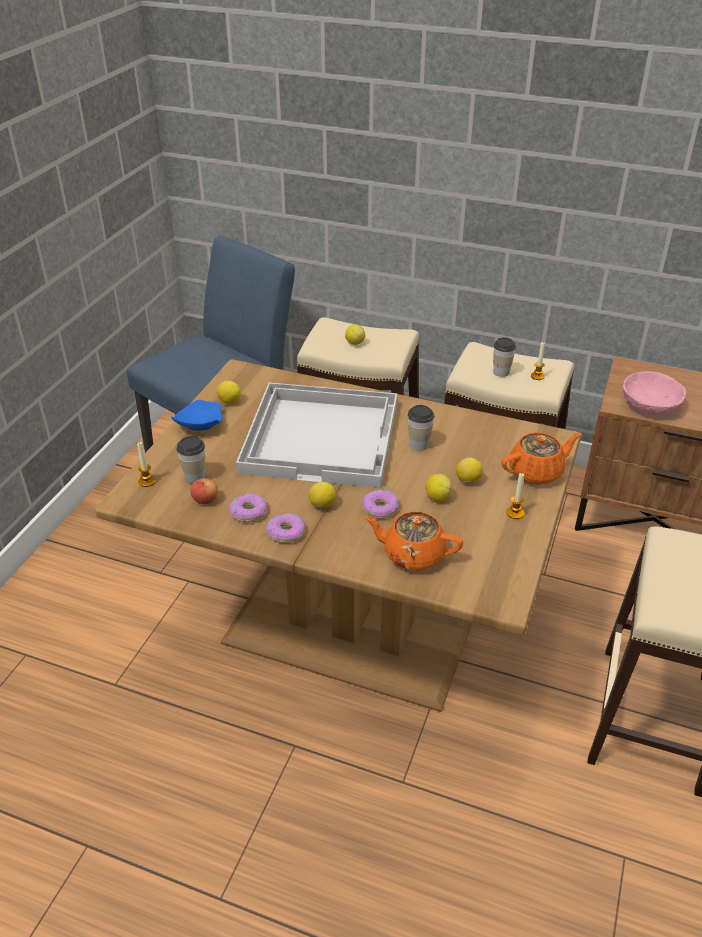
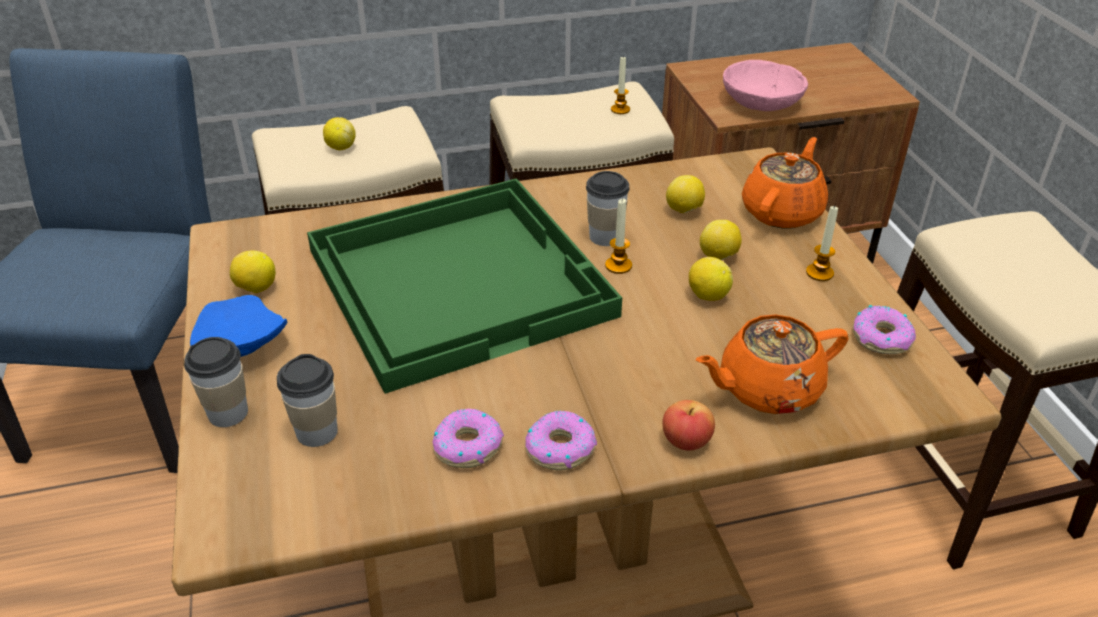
camera: 35 degrees left, 0 degrees up
(147, 481) = (234, 481): candle -> candle (618, 265)
(205, 500) = (374, 461): apple -> apple (686, 440)
(322, 436) = (460, 280): white tray -> green tray
(322, 505) = (568, 380): lemon -> lemon (684, 211)
(380, 508) = (654, 345): donut -> donut (881, 338)
(501, 372) = (571, 119): cup -> cup (228, 413)

